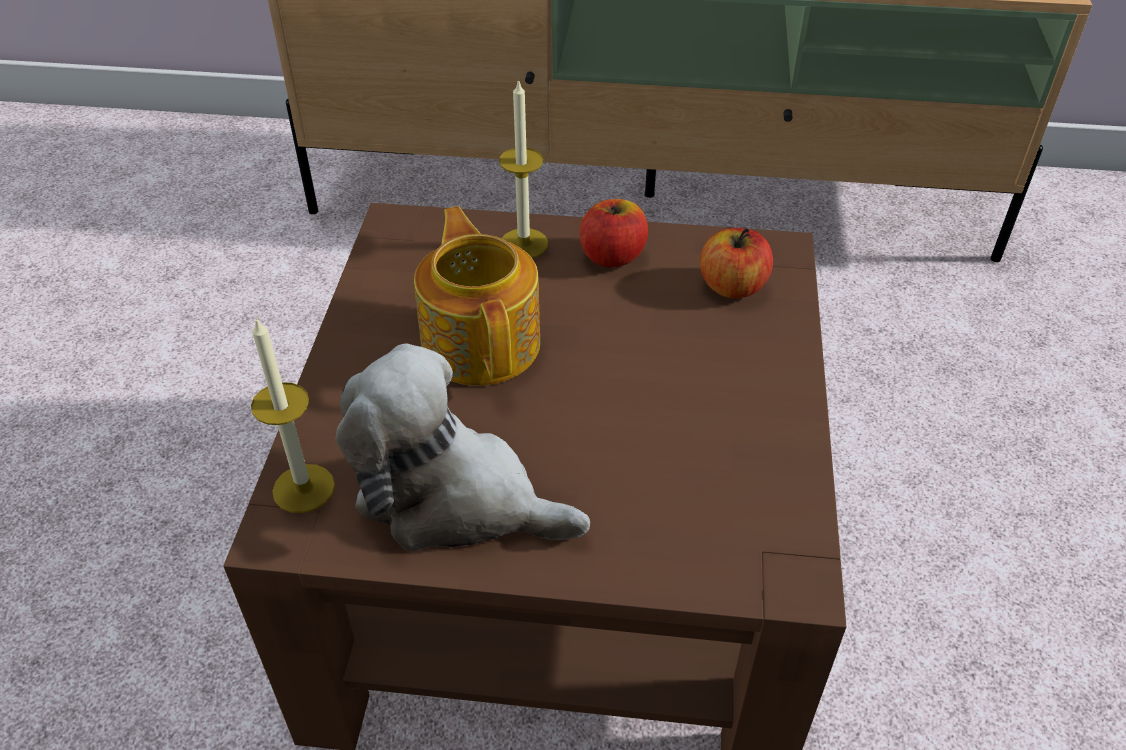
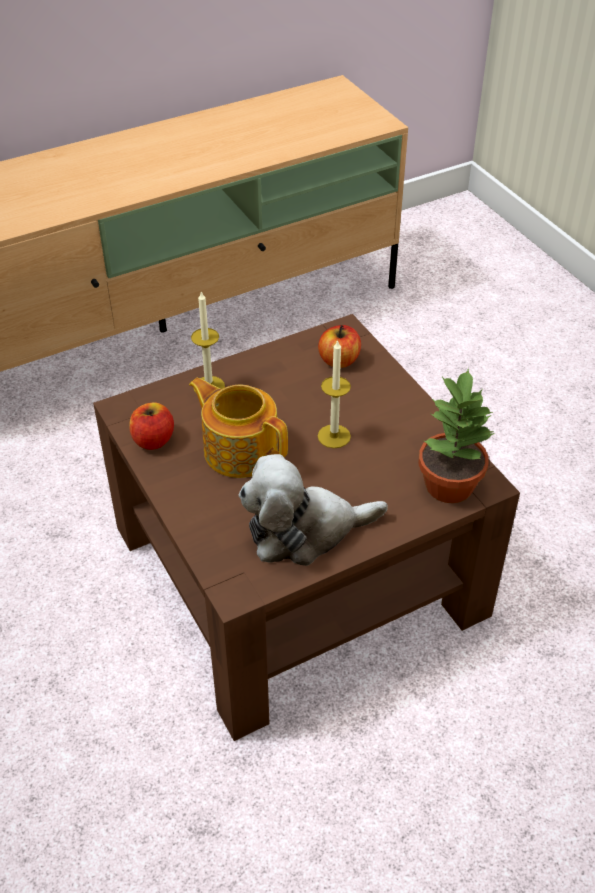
camera: 35 degrees left, 0 degrees up
(304, 488) = (225, 567): candle -> candle (334, 436)
(612, 256) = (263, 372): apple -> apple (153, 440)
(734, 546) = (448, 484): none -> potted plant

